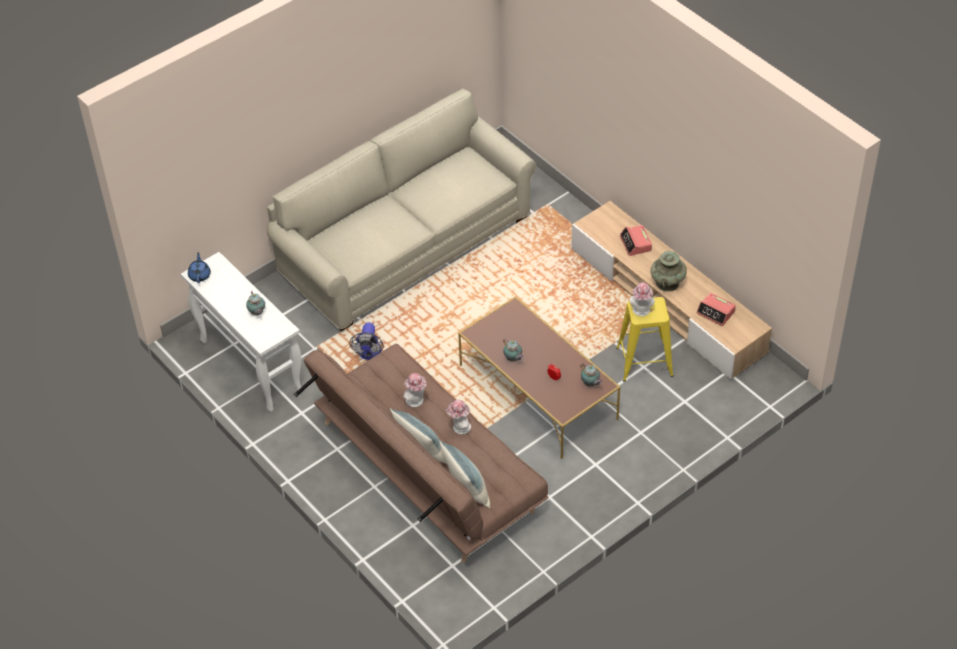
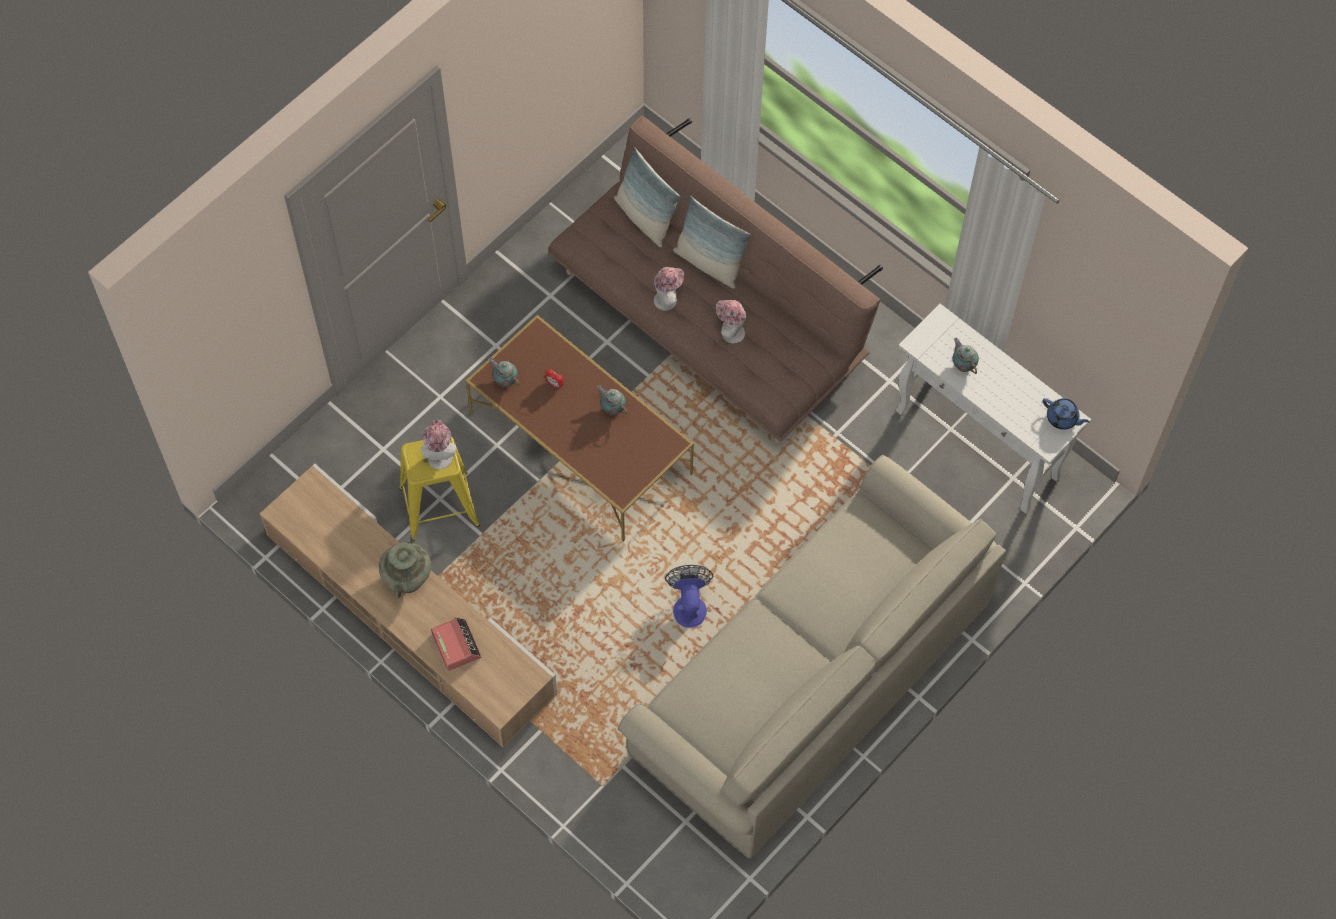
camera: 170 degrees right, 15 degrees up
(200, 275) = (1062, 418): blue teapot -> blue teapot turned 45 degrees counterclockwise
(369, 355) = (820, 479): fan -> fan (689, 605)
(716, 312) = (337, 531): alarm clock -> none

